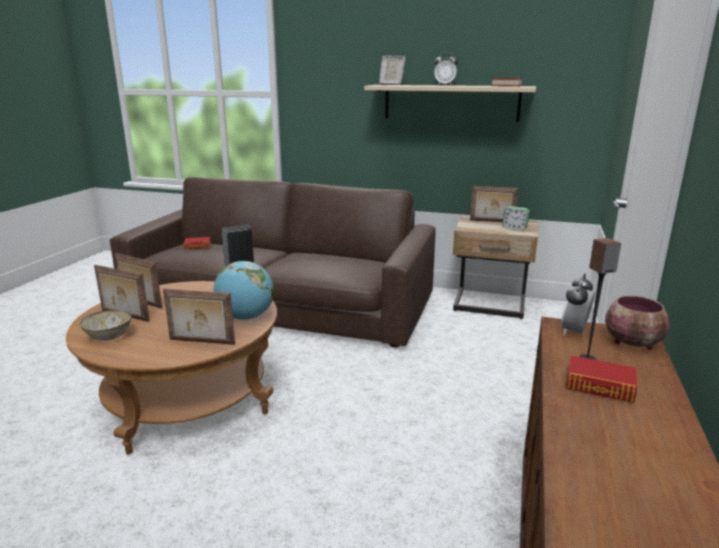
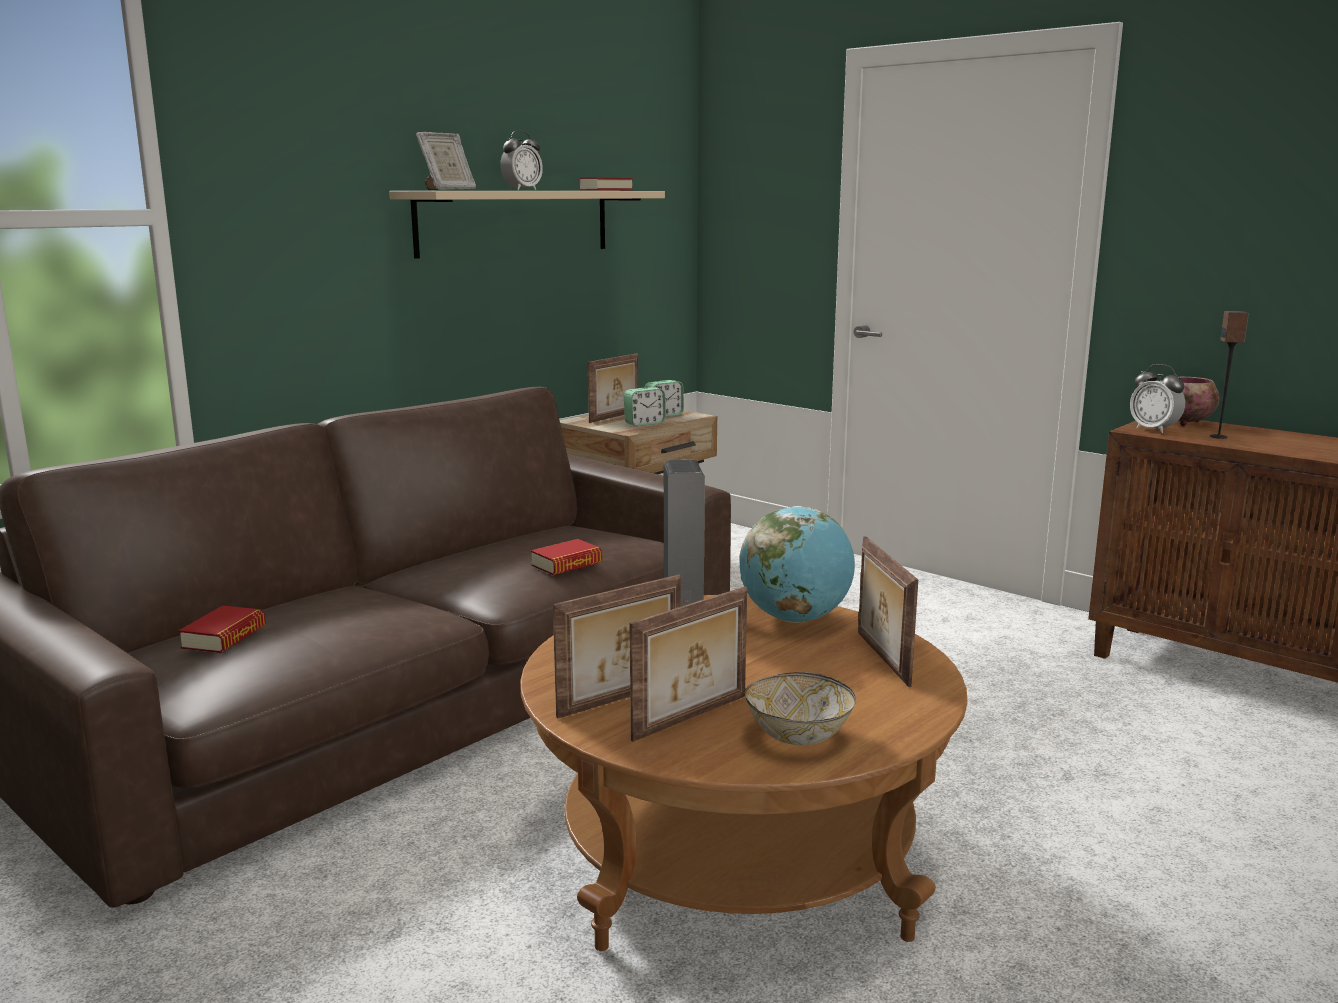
camera: 65 degrees left, 5 degrees down
(201, 342) = (880, 658): picture frame -> picture frame turned 135 degrees clockwise
(487, 228) = (644, 423): none -> alarm clock
(599, 386) = (1275, 443): book -> book (566, 564)

